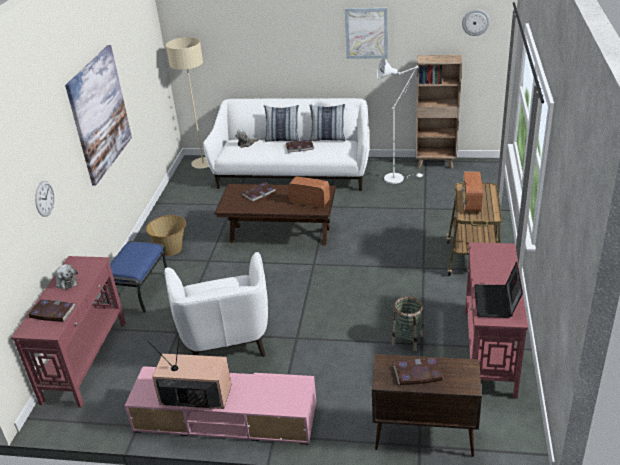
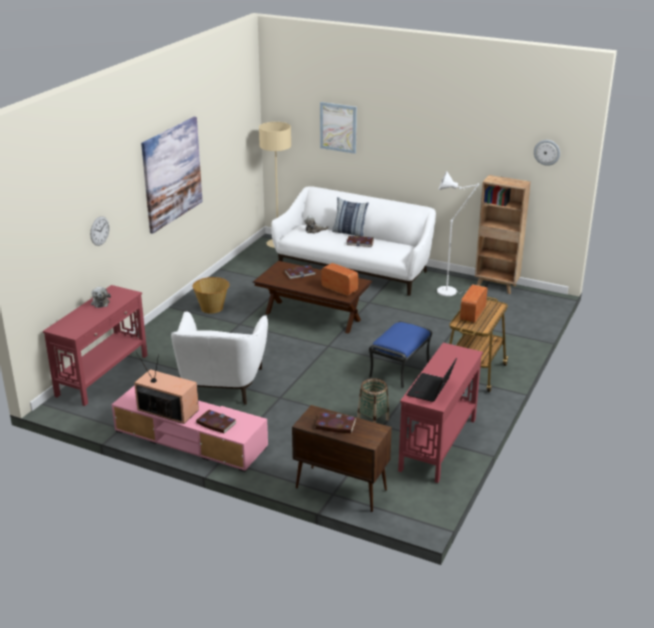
camera: 15 degrees right, 5 degrees down
(52, 312) = (79, 321): book -> book (216, 423)
(140, 291) = (170, 335): blue ottoman -> blue ottoman (400, 369)
(328, 138) = (391, 240): pillow -> none
(366, 33) = (443, 145): picture -> picture (338, 127)

